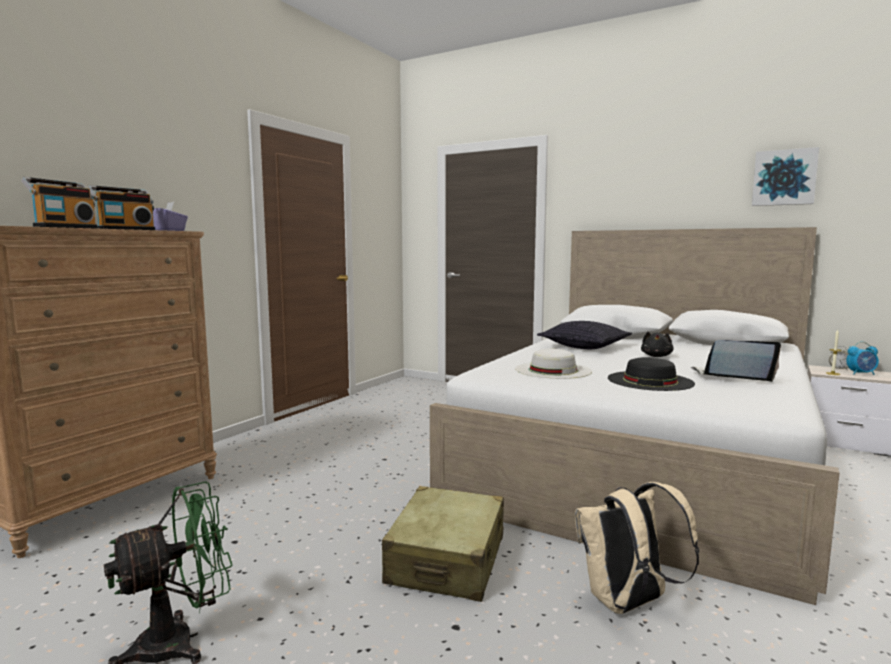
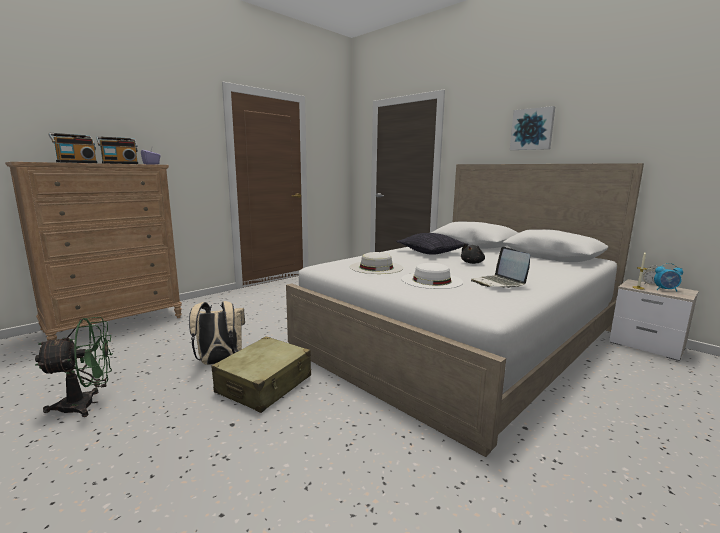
camera: 15 degrees right, 5 degrees up
(627, 604) = (350, 431): beige backpack -> beige backpack (219, 362)
(650, 381) = (431, 280): black hat -> white hat
(730, 378) = (498, 283): laptop -> laptop turned 135 degrees counterclockwise
(784, 178) = (620, 120): picture -> picture (532, 129)

